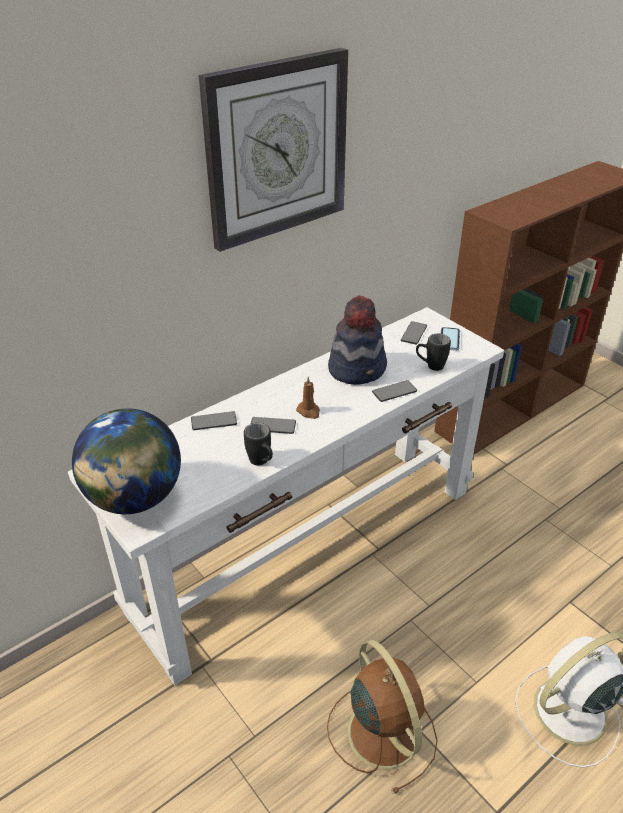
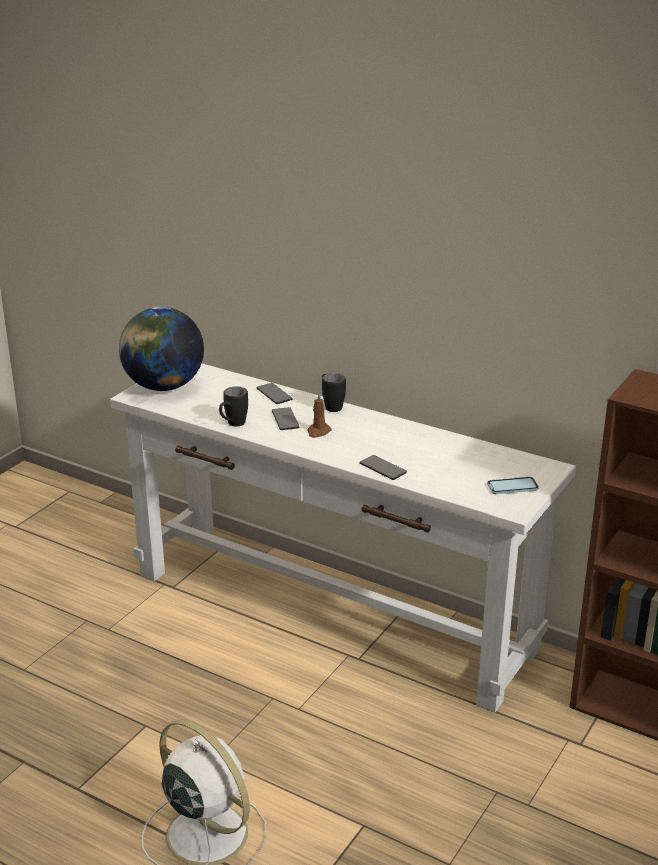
camera: 70 degrees right, 10 degrees down
(276, 149) = (388, 183): wall clock -> none
(358, 368) = (408, 443): hat -> none
(382, 730) = (138, 701): brown fan -> none
(414, 333) = (505, 464): phone -> none
(430, 366) = (446, 482): black mug -> black mug (331, 406)

